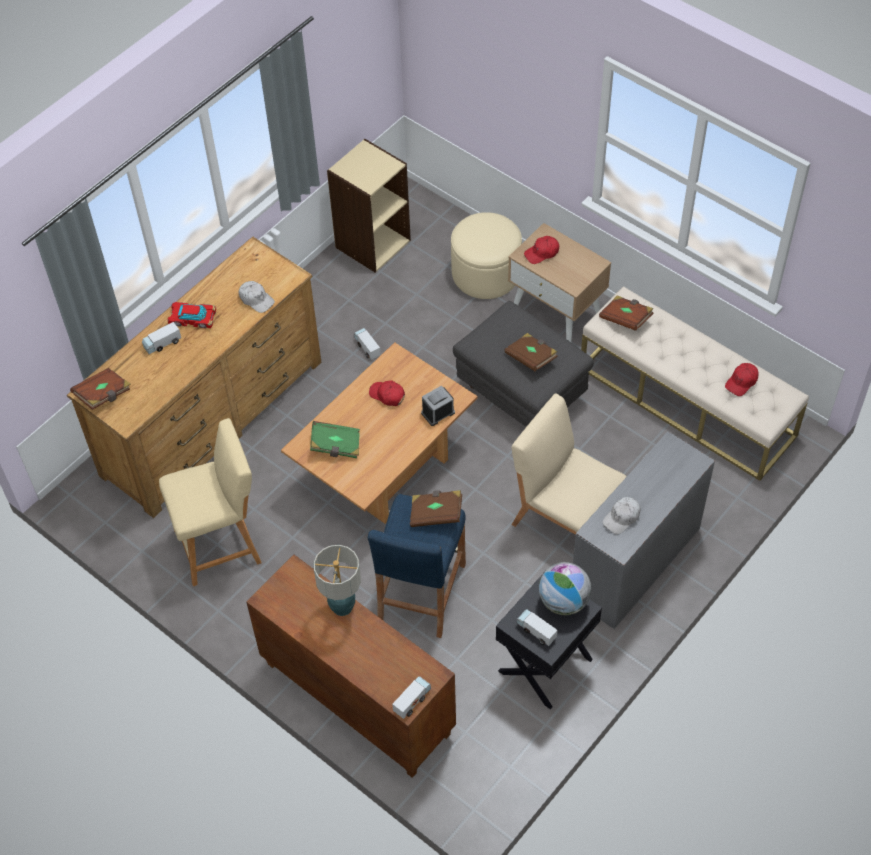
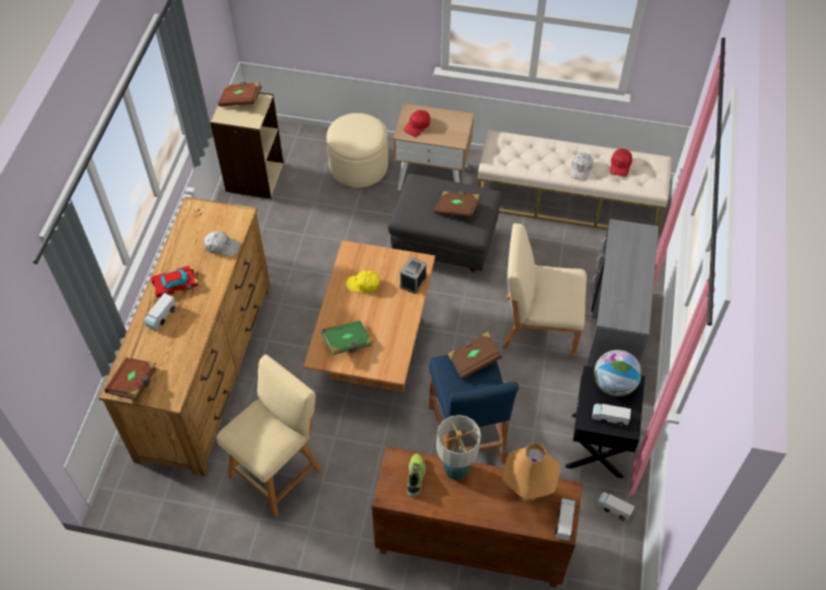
camera: 30 degrees left, 0 degrees up
(302, 594) = (416, 477): none -> shoe
(367, 347) = (301, 259): toy truck -> toy truck (613, 508)
(387, 395) = (363, 284): red cap -> yellow cap
(395, 657) = (527, 492): none -> orange table lamp
(622, 518) = (622, 298): white cap -> white cap (581, 169)
(626, 319) = (507, 152): brown book -> brown book (241, 100)

